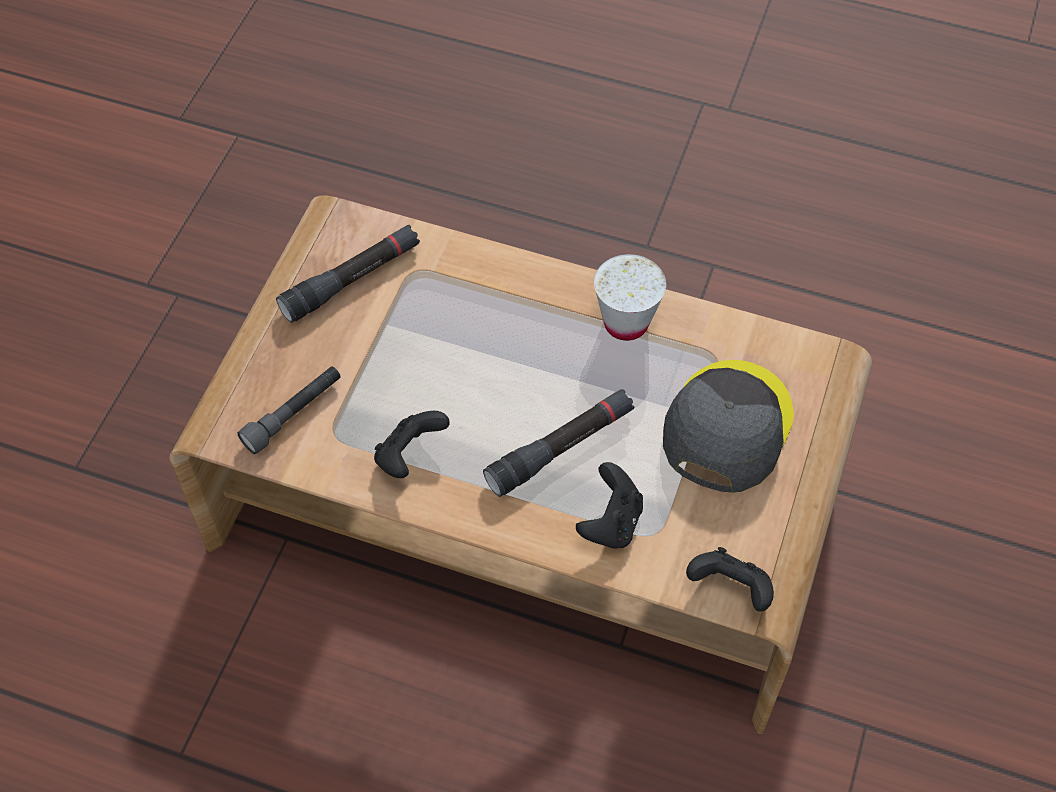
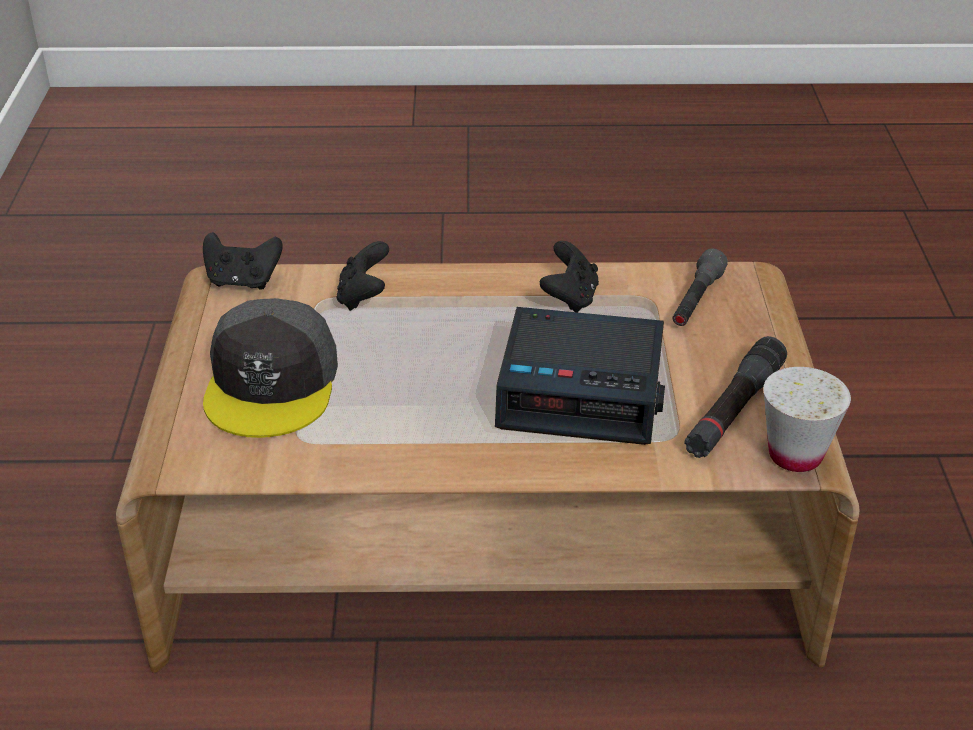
camera: 160 degrees right, 20 degrees down
(461, 336) = (582, 391): none -> alarm clock
(560, 448) = (433, 332): black flashlight -> none
(626, 323) = (411, 444): white cup -> white cup (795, 455)

